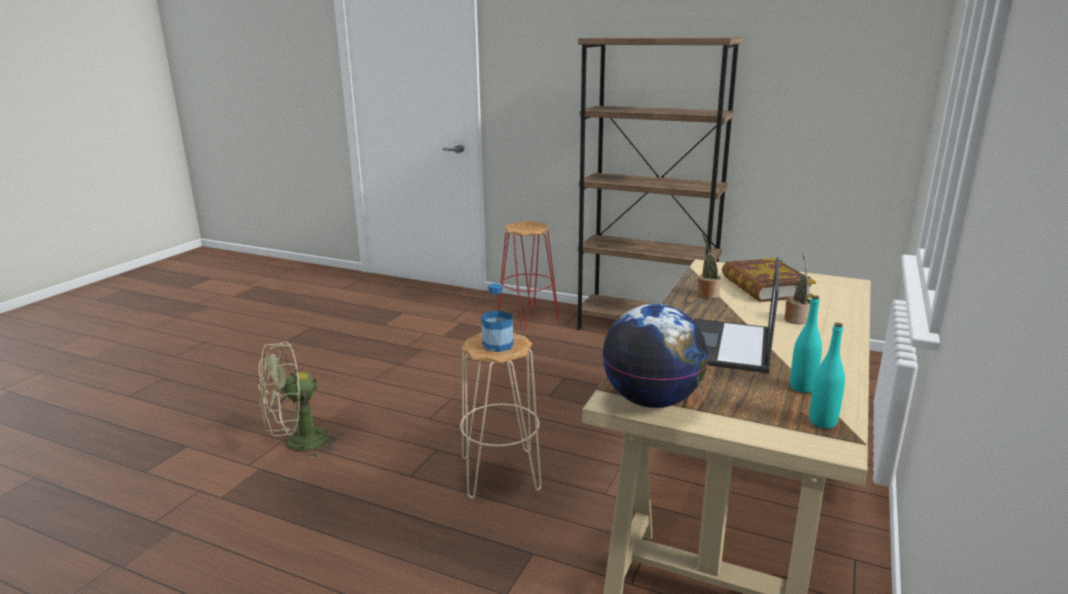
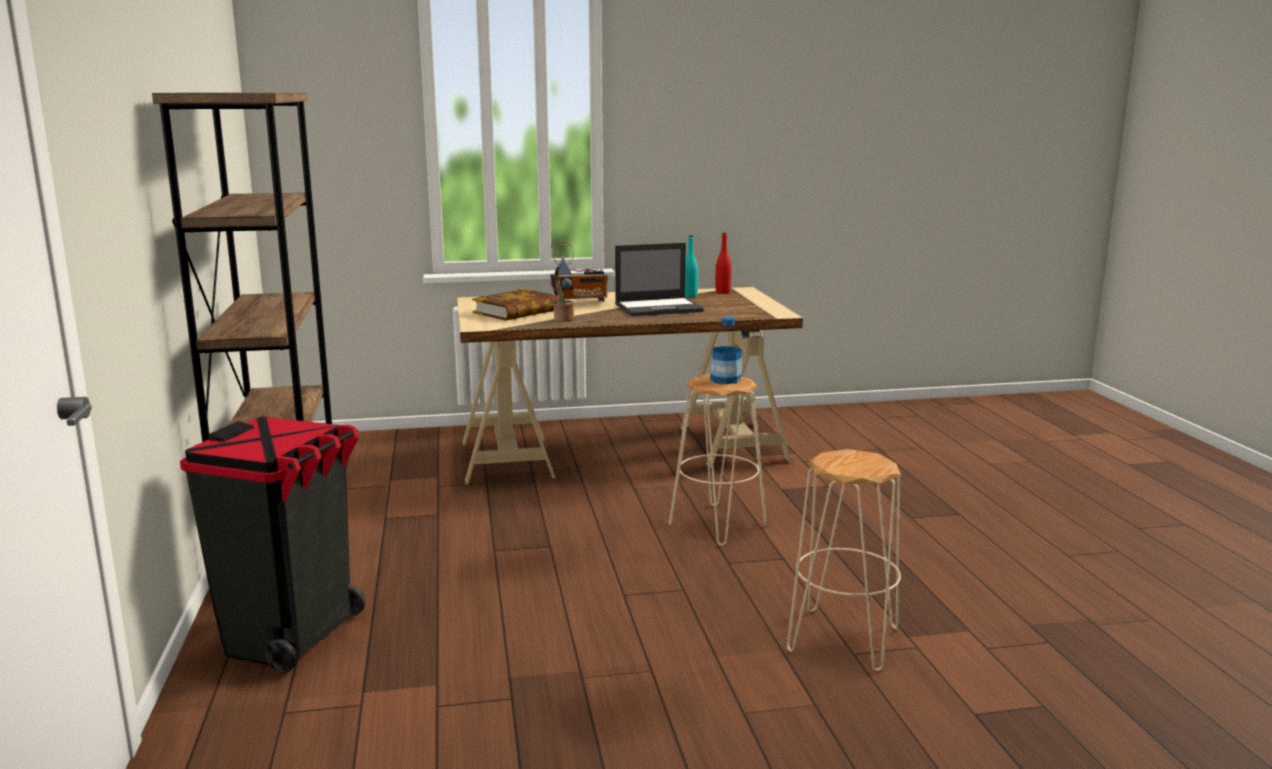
camera: 125 degrees left, 5 degrees down
(298, 444) = (843, 639): green fan -> beige stool
(528, 317) = (291, 637): red stool -> black trash can
(652, 400) = (764, 310): globe -> none
(796, 319) = (580, 302): potted plant -> radio
(822, 422) = (723, 292): turquoise bottle -> red bottle

